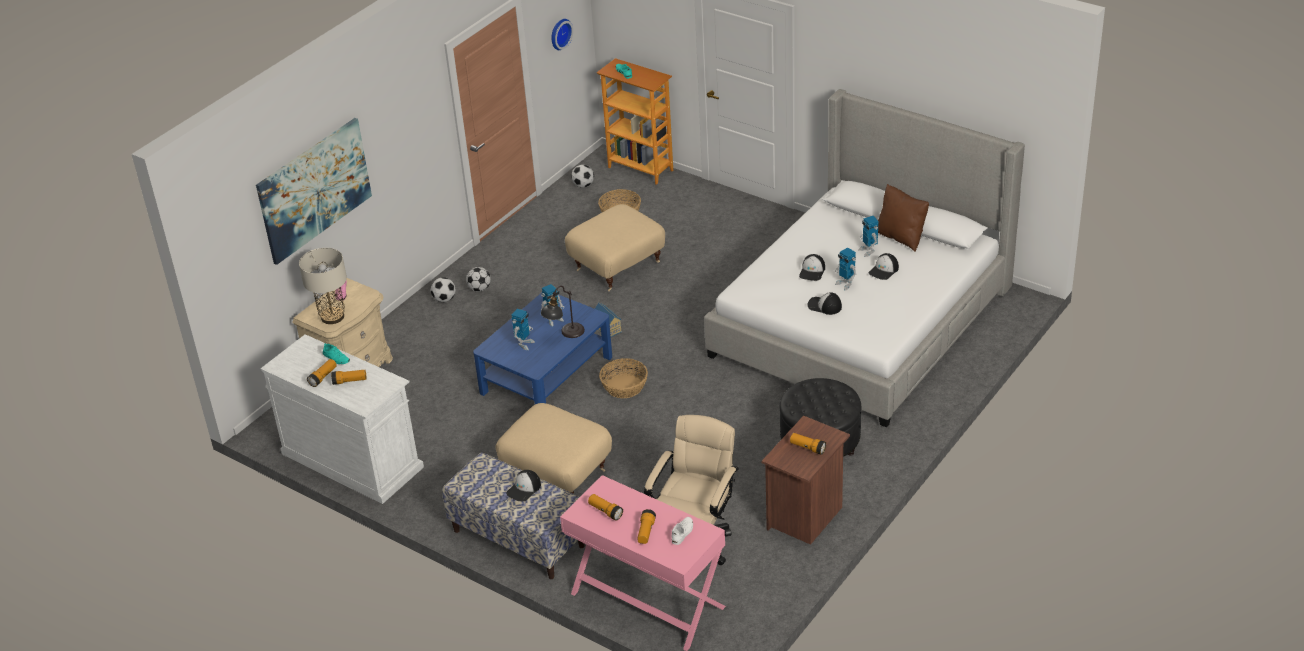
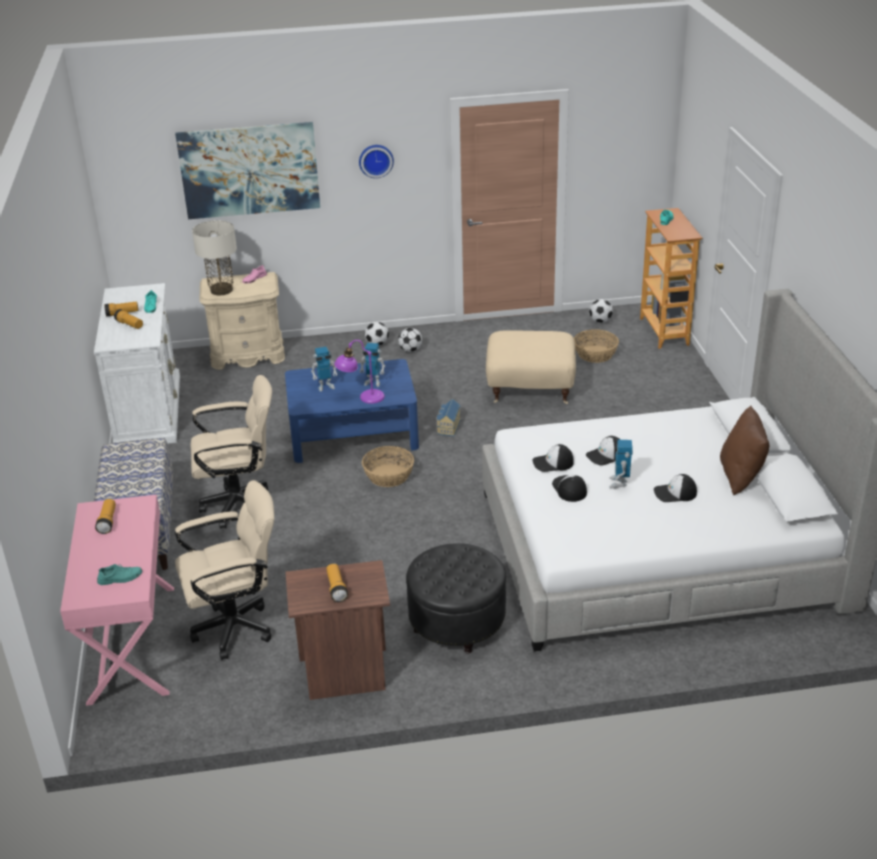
camera: 45 degrees right, 5 degrees down
(524, 489) = (140, 481): cap -> cap (553, 463)
(558, 473) = (241, 505): beige ottoman -> beige office chair
(559, 33) = (620, 156): wall clock -> wall clock (376, 160)
(564, 335) = (361, 396): grey table lamp -> purple table lamp
(646, 532) = (101, 557): flashlight -> none
(682, 532) = (120, 578): white shoe -> turquoise shoe
(868, 251) = (688, 469): toy robot -> none

